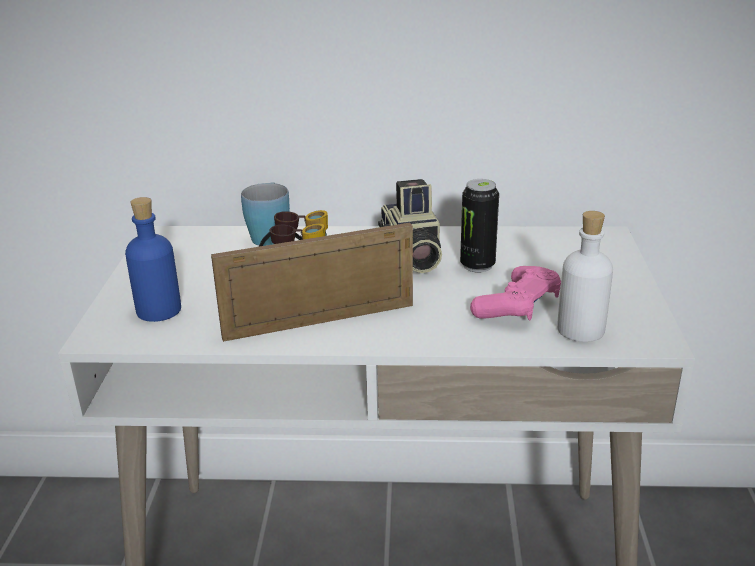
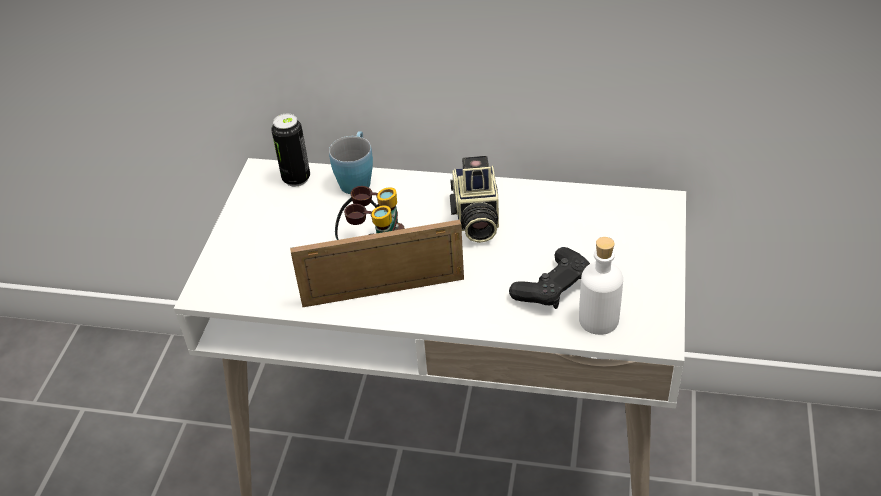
camera: 10 degrees right, 15 degrees up
(159, 310) = (254, 267): blue bottle -> none
(477, 265) = (532, 234): can -> can (296, 178)
(517, 306) = (553, 288): pink game controller -> black game controller

